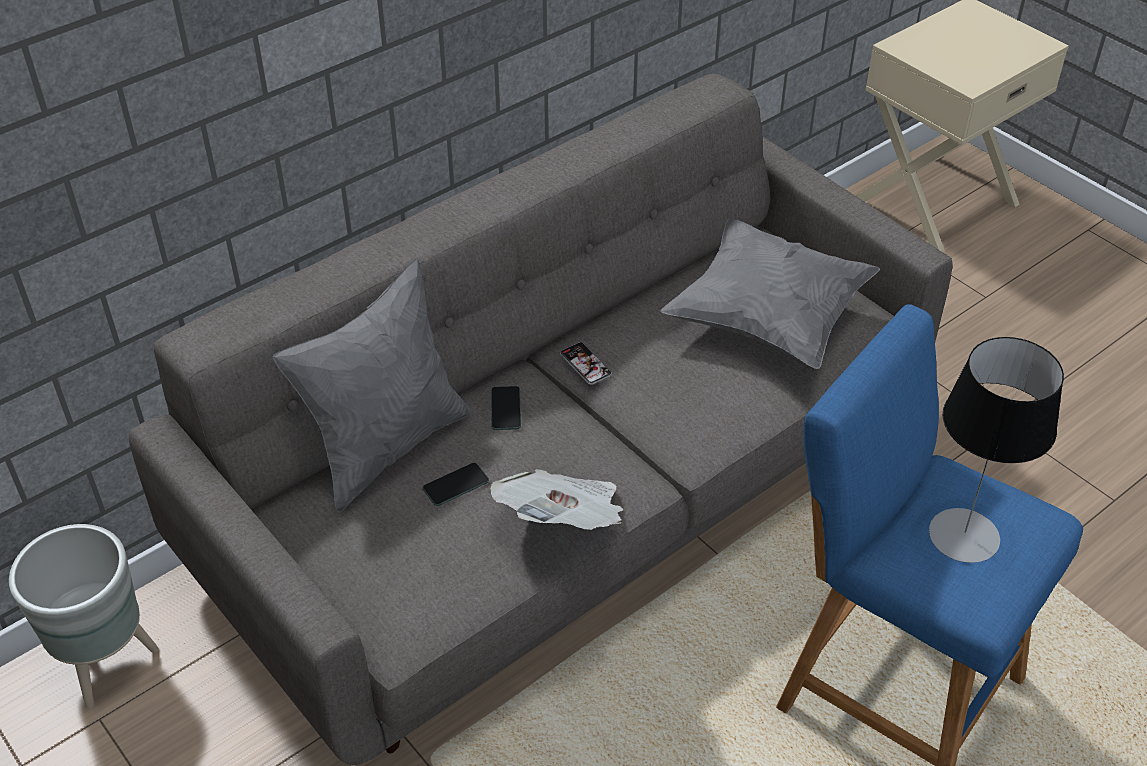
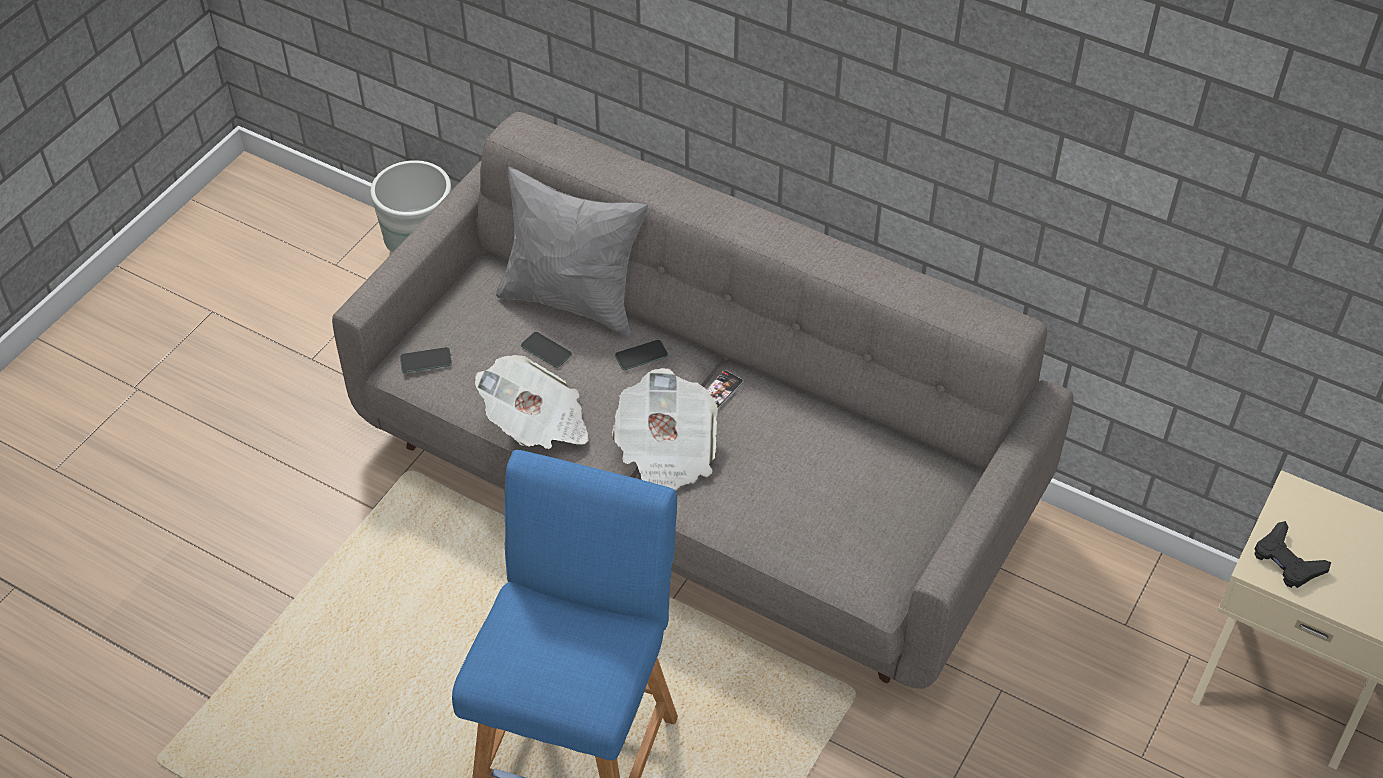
camera: 70 degrees right, 5 degrees up
(404, 607) = (426, 360): none -> phone
(653, 425) = (666, 453): none -> newspaper
(767, 319) = (835, 500): grey pillow -> none
(964, 536) = (552, 646): table lamp -> none
(966, 69) = (1287, 561): none -> black game controller

